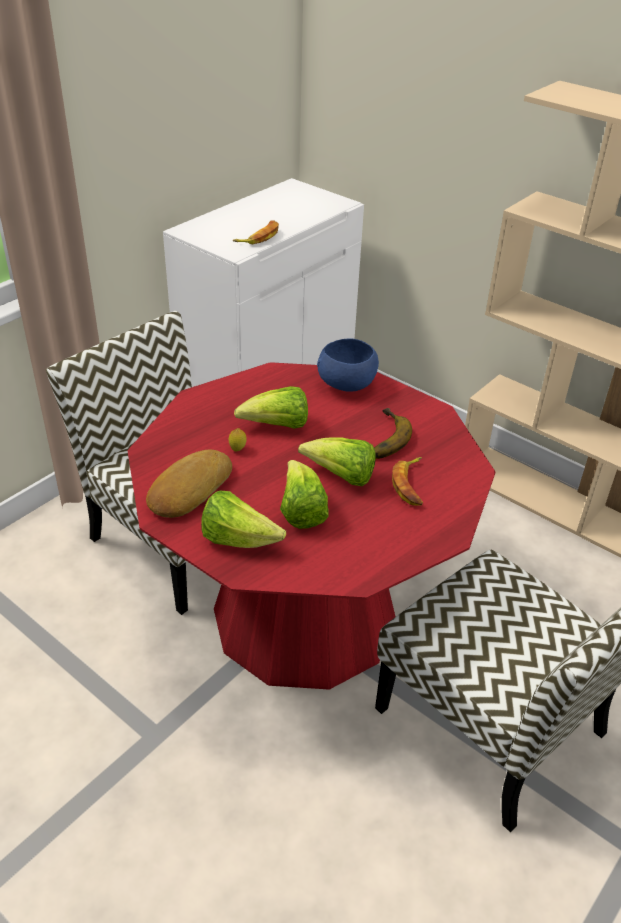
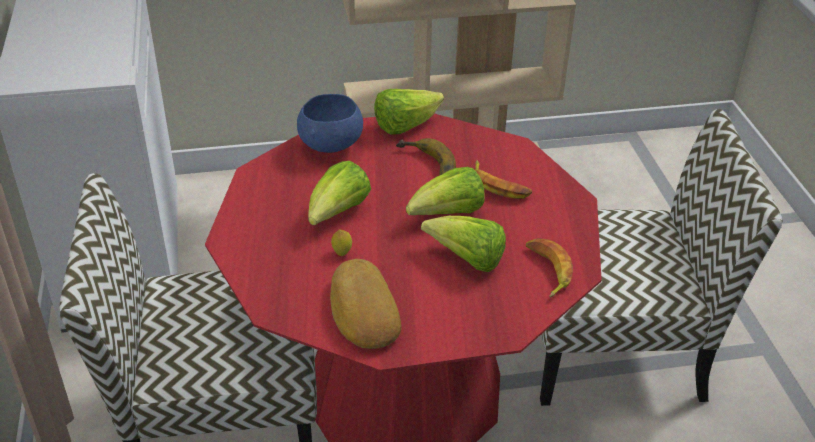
camera: 50 degrees left, 0 degrees up
(238, 540) = (464, 314): lettuce -> lettuce (405, 126)
(259, 237) = (105, 49): banana -> banana (547, 270)

